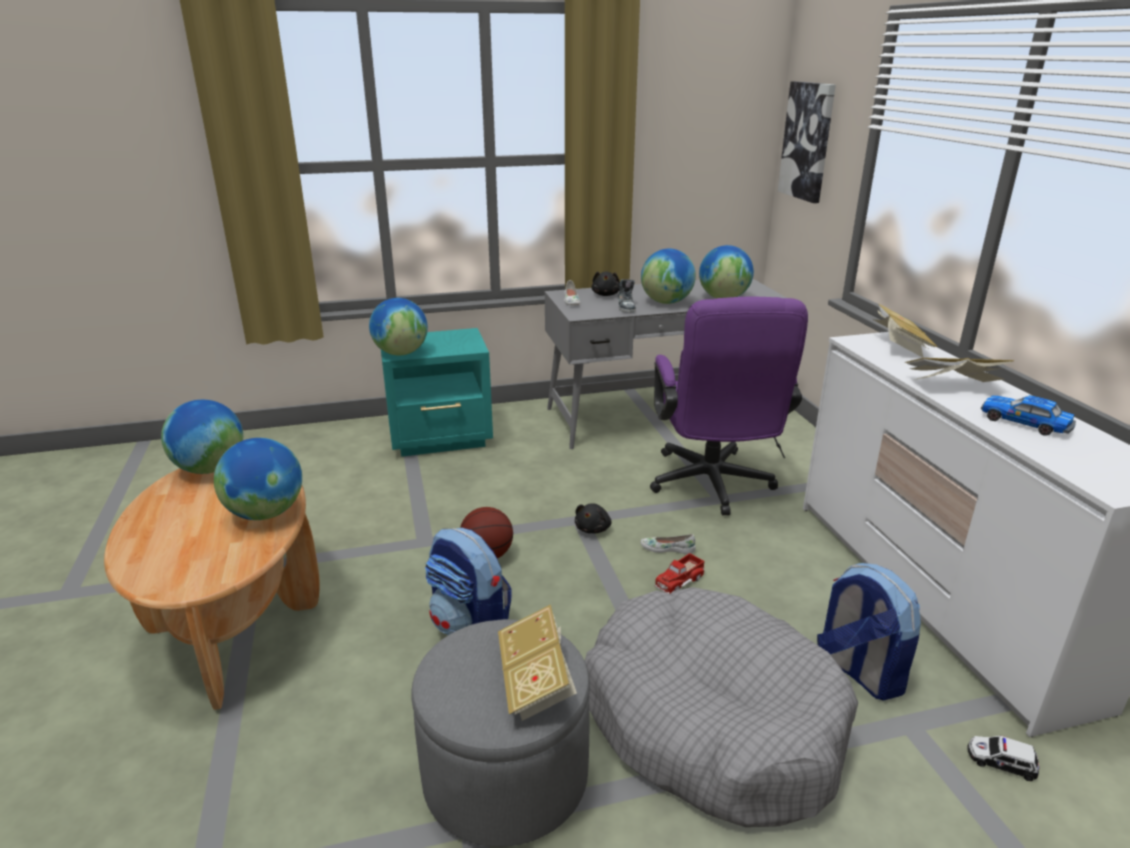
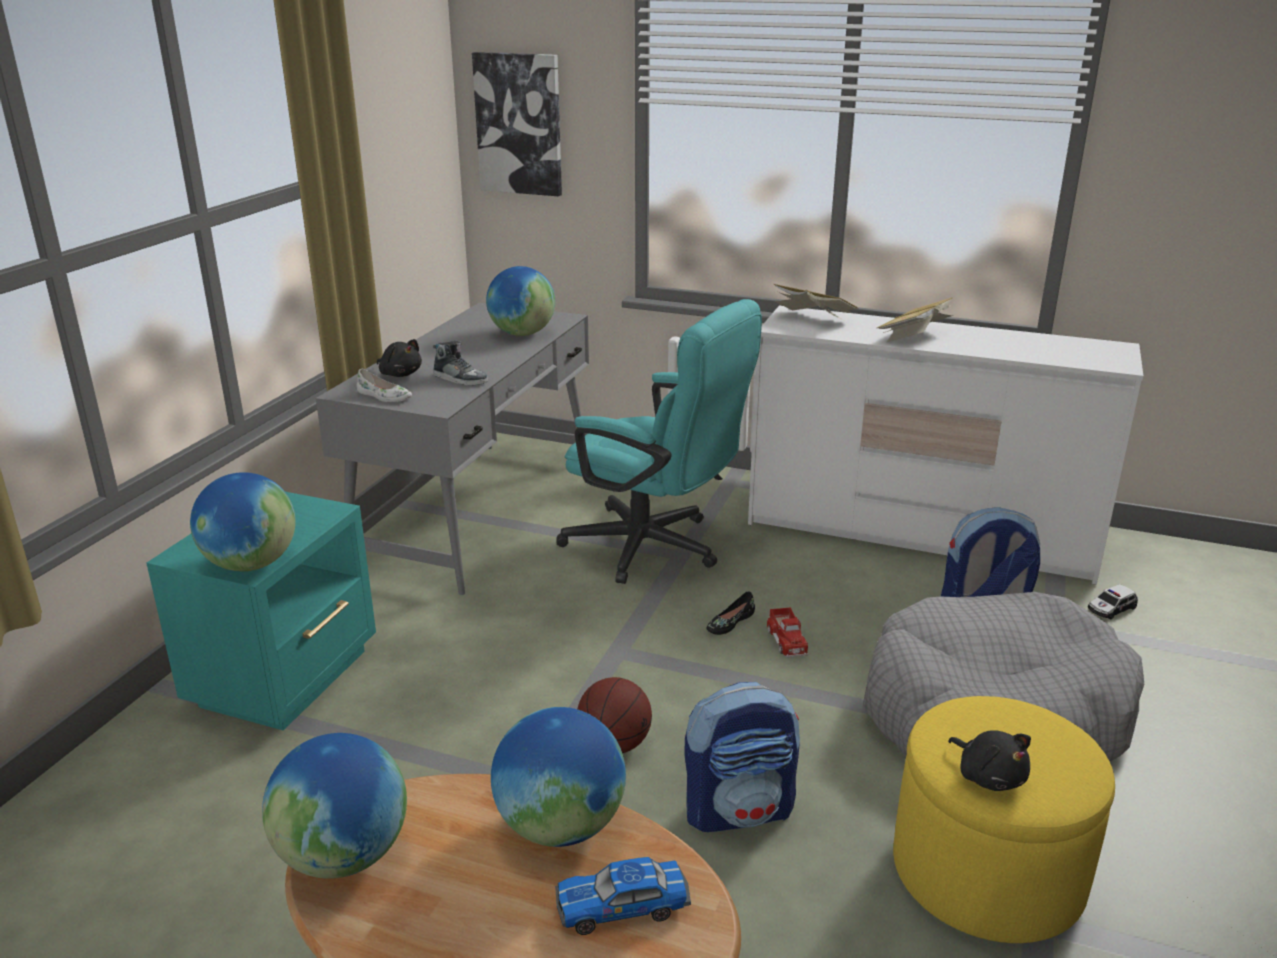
camera: 55 degrees left, 0 degrees up
(505, 775) = (987, 872): grey ottoman -> yellow ottoman
(535, 681) = (1038, 734): book -> none
(593, 528) = (645, 650): black plush toy -> black plush toy (989, 776)
(666, 302) = (484, 358): globe -> none
(667, 548) = (729, 622): white shoe -> black shoe
(712, 487) = (655, 549): purple office chair -> turquoise office chair
(1025, 423) = (1001, 344): toy car -> toy car (623, 906)

